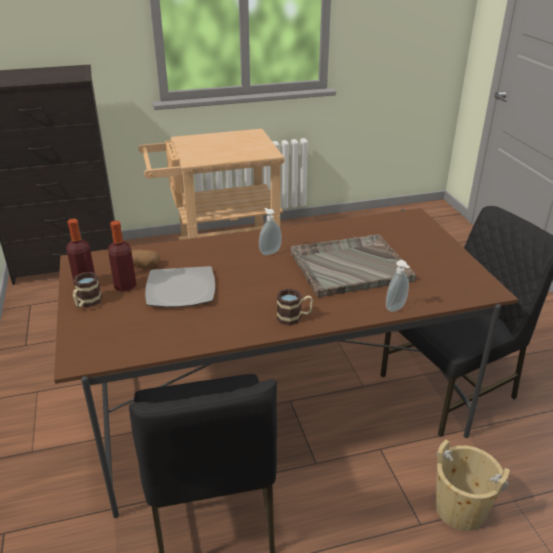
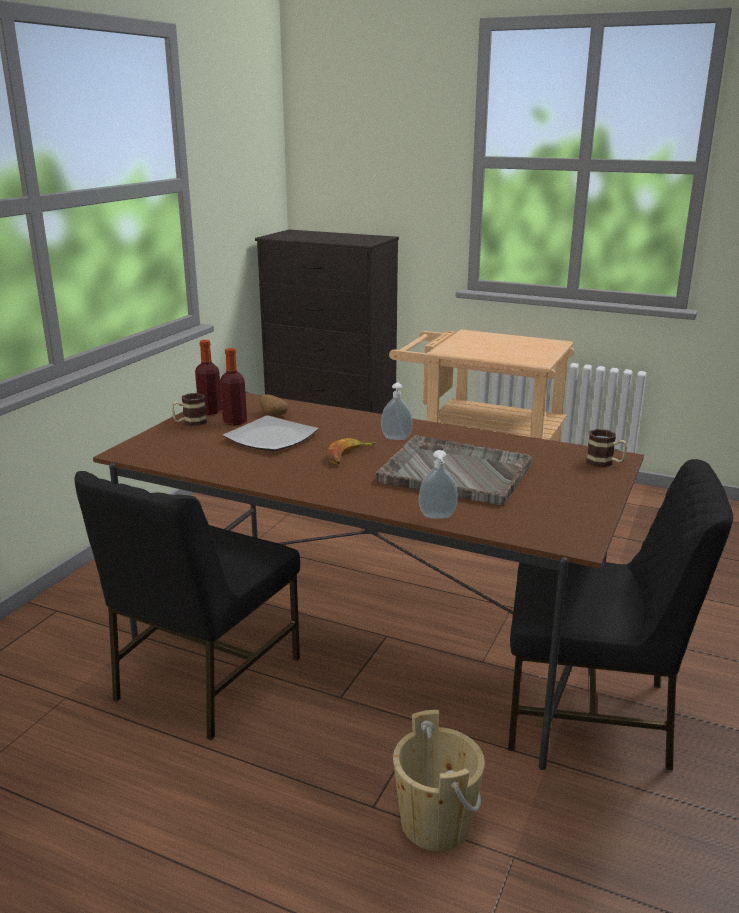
camera: 40 degrees right, 10 degrees down
(264, 282) = (349, 456): none -> banana
(294, 317) = (327, 487): mug -> mug (605, 463)

